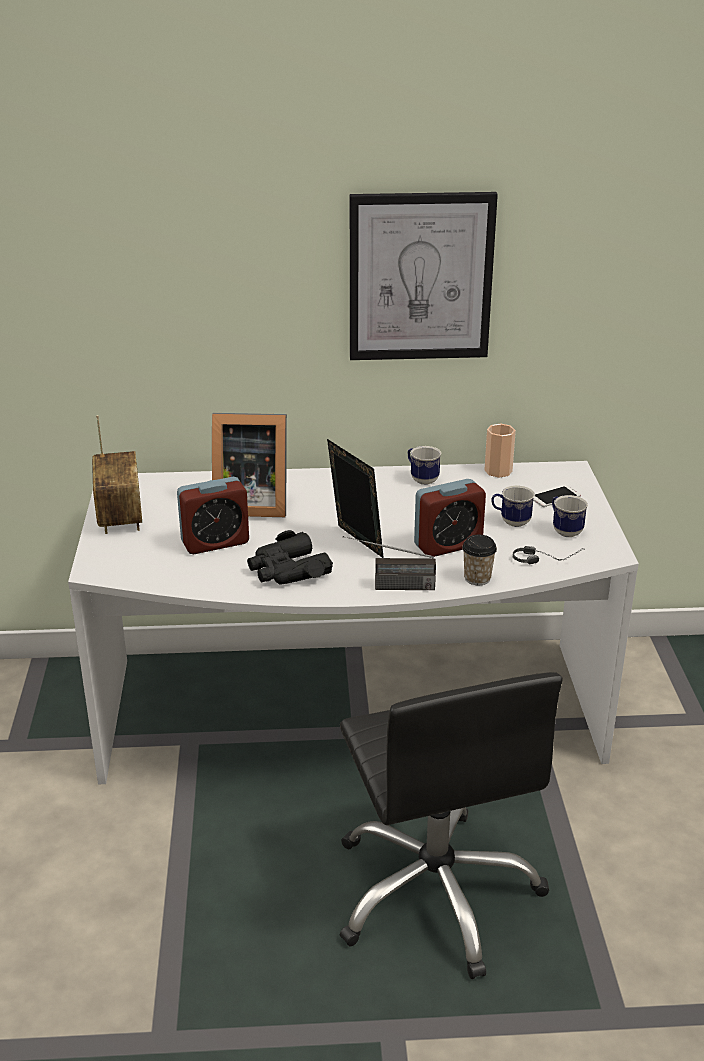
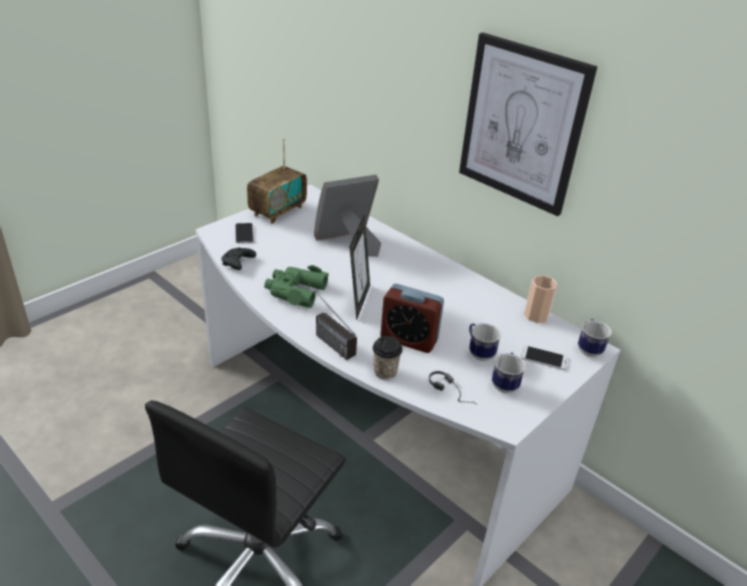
camera: 45 degrees right, 5 degrees up
(131, 555) = (244, 234): none -> phone
(185, 582) = (238, 263): none -> black game controller
(215, 542) = (291, 252): alarm clock -> none
(249, 504) = (348, 243): picture frame -> picture frame turned 105 degrees clockwise
(287, 570) = (295, 291): black binoculars -> green binoculars
(421, 479) = (474, 289): mug -> mug (588, 349)

